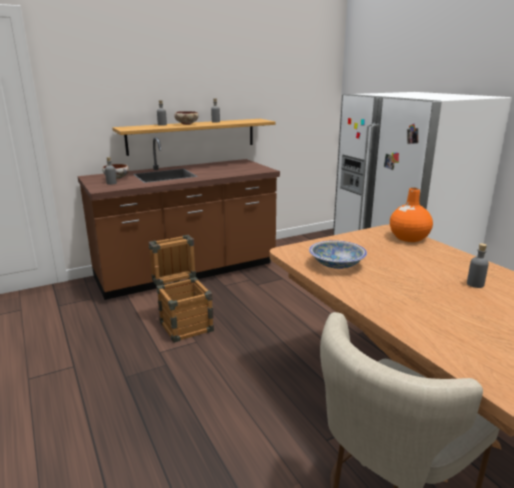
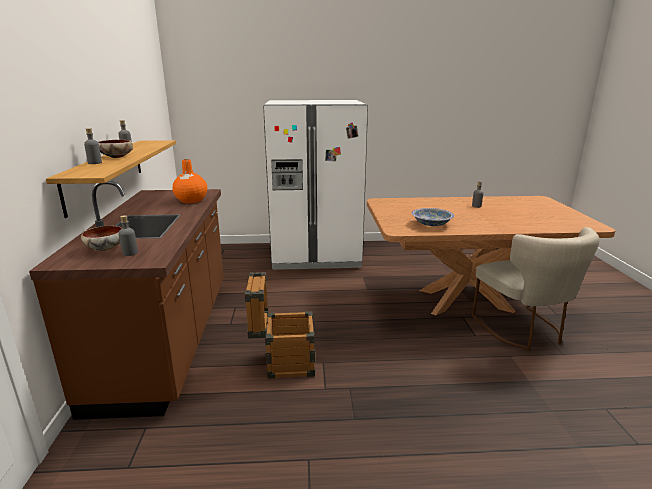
camera: 65 degrees left, 0 degrees up
(408, 237) = (397, 201): orange vase -> orange vase (191, 200)

